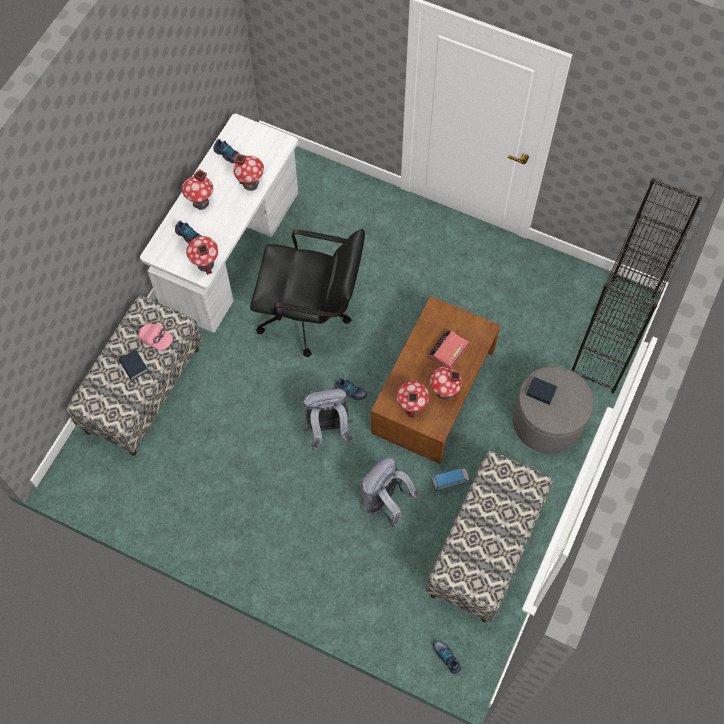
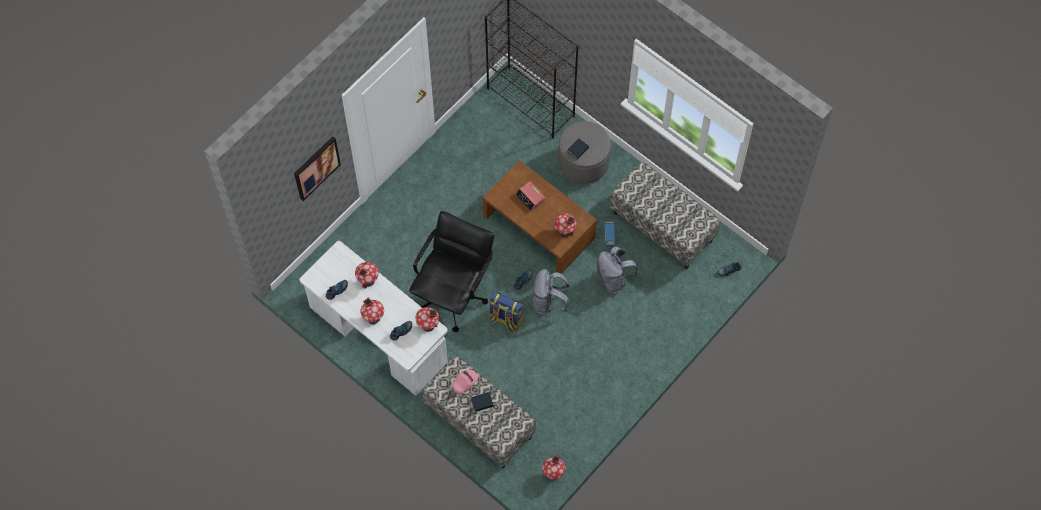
camera: 75 degrees left, 0 degrees up
(291, 384) = (506, 319): none -> backpack
(347, 50) = (316, 167): none -> picture
(444, 392) = (560, 208): toy house -> toy house (553, 474)

